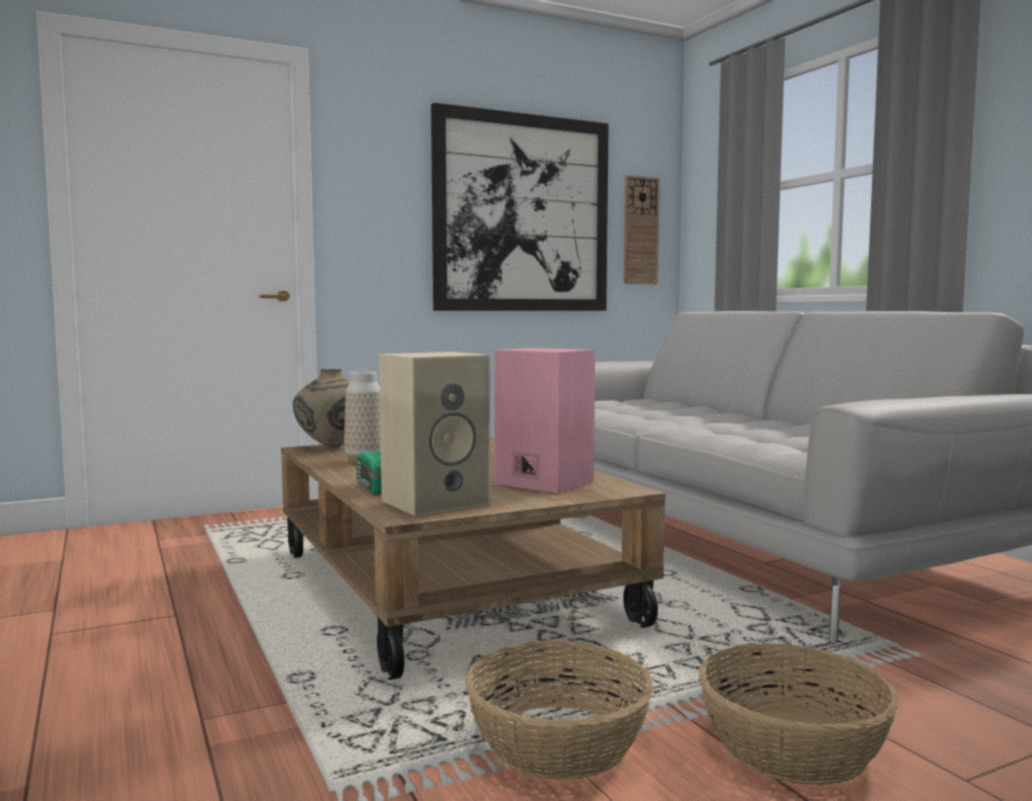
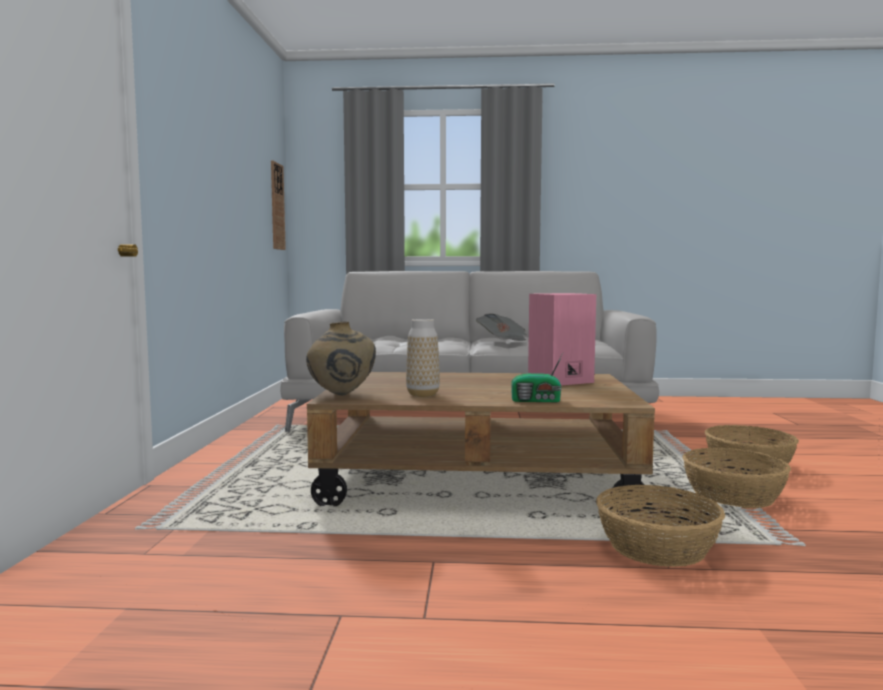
camera: 60 degrees left, 0 degrees up
(269, 706) = (658, 547): none -> basket
(436, 502) = (595, 396): beige speaker -> none
(522, 214) = (236, 183): picture -> none
(720, 427) = (503, 342): none -> newspaper

